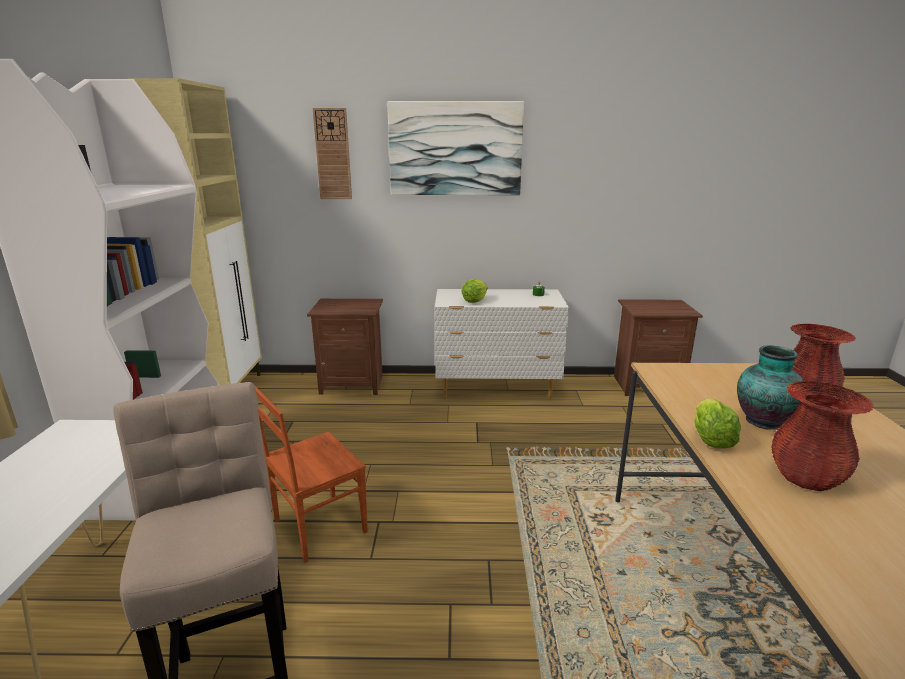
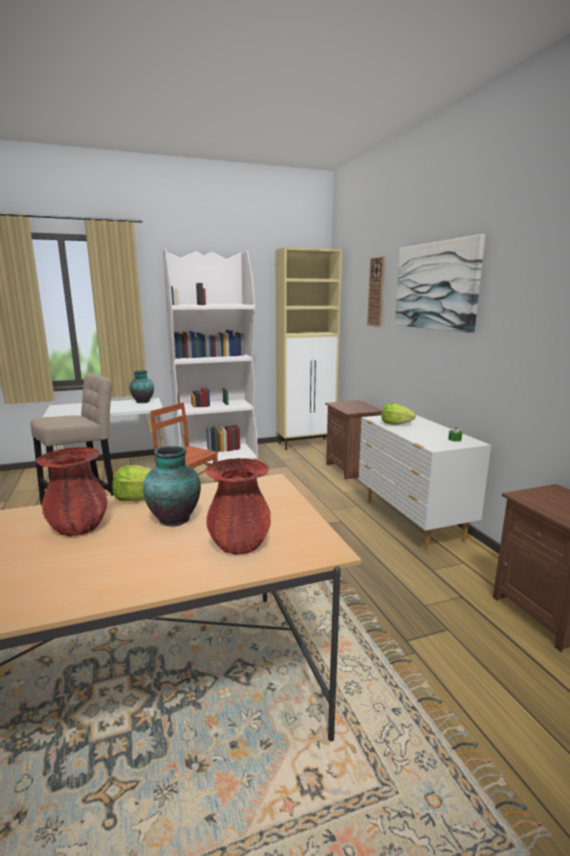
camera: 70 degrees right, 5 degrees down
(70, 439) = (143, 402): none -> vase

